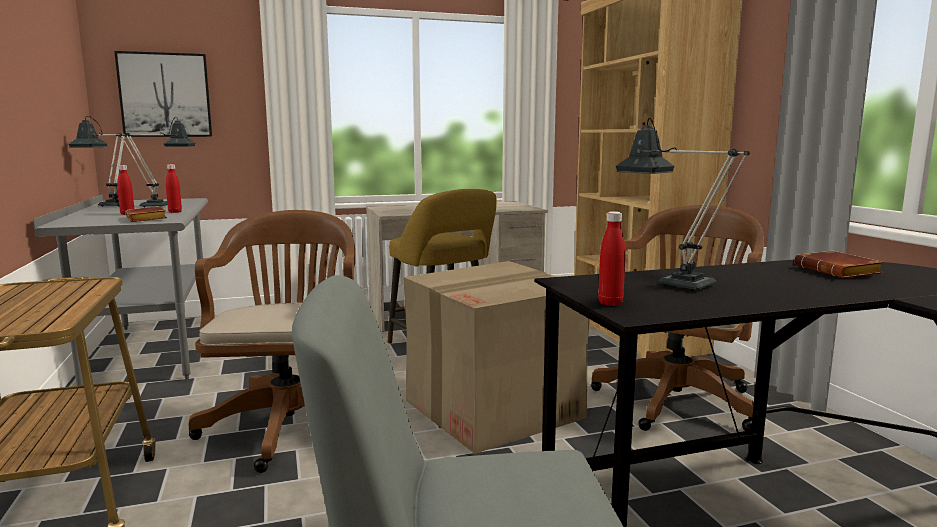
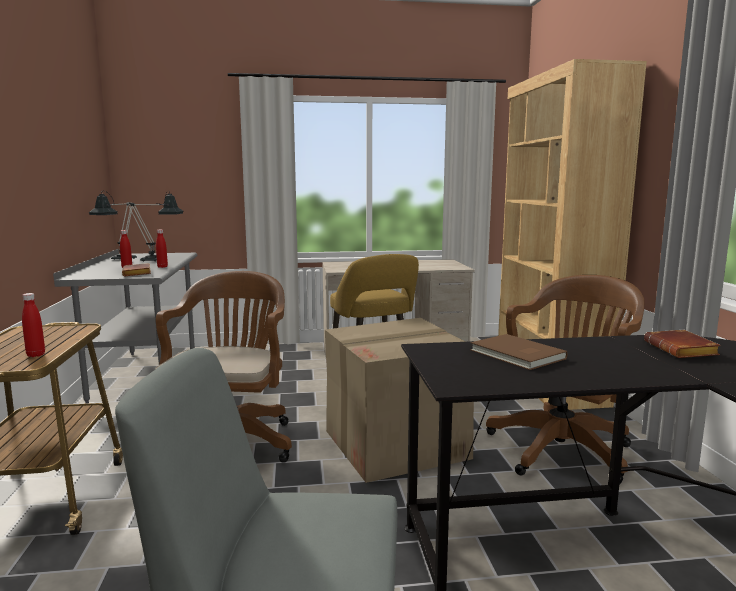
camera: 10 degrees right, 0 degrees up
(165, 95) = (167, 171): picture -> none
(610, 303) = (443, 373): red bottle -> red bottle (36, 355)
(674, 283) = (516, 355): table lamp -> brown book

